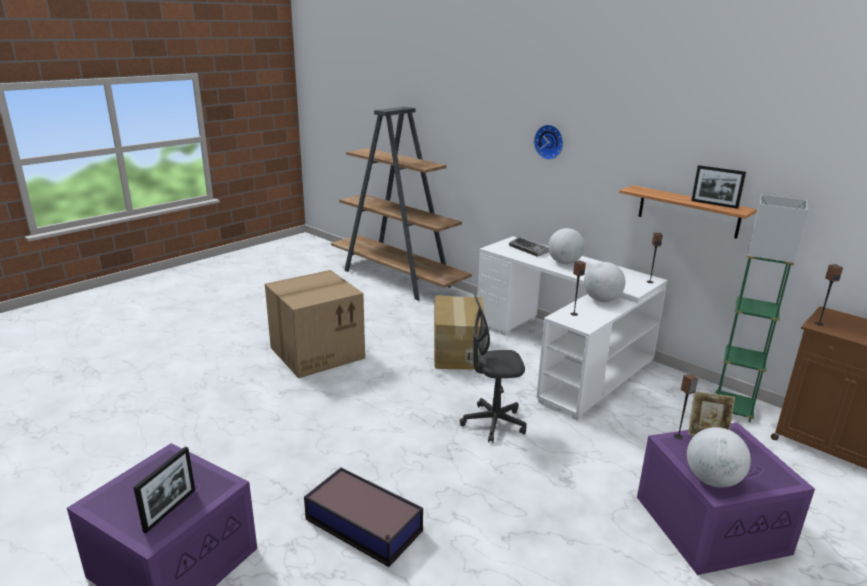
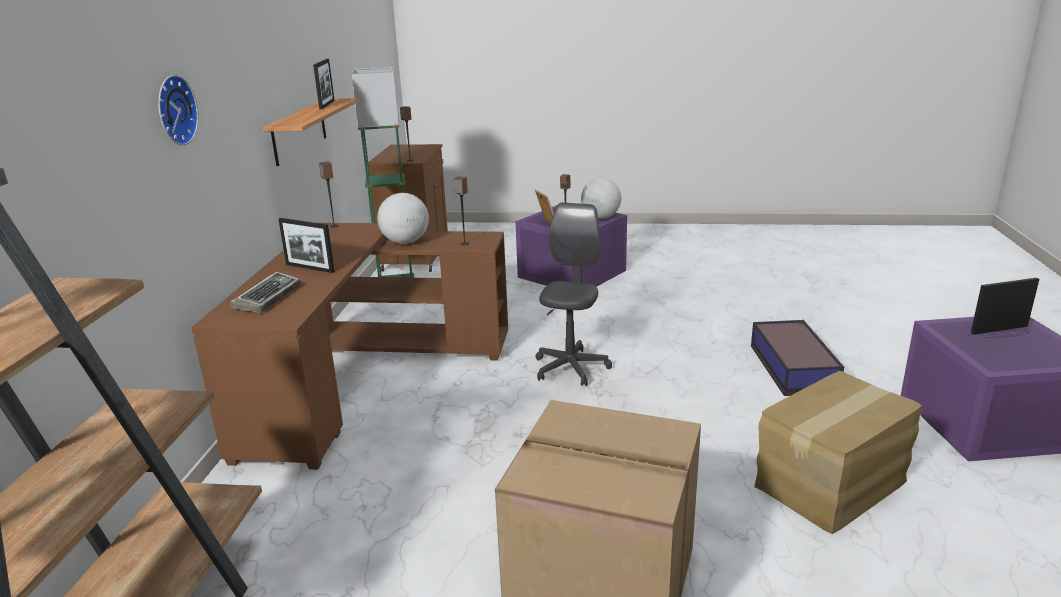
camera: 125 degrees left, 0 degrees up
(457, 351) = (436, 449): cardboard box -> cardboard box (832, 485)
(493, 423) = (570, 368): grey office chair -> grey office chair turned 120 degrees counterclockwise
(564, 263) = (310, 268): globe -> picture frame
(565, 355) = (362, 376): white desk -> brown desk

